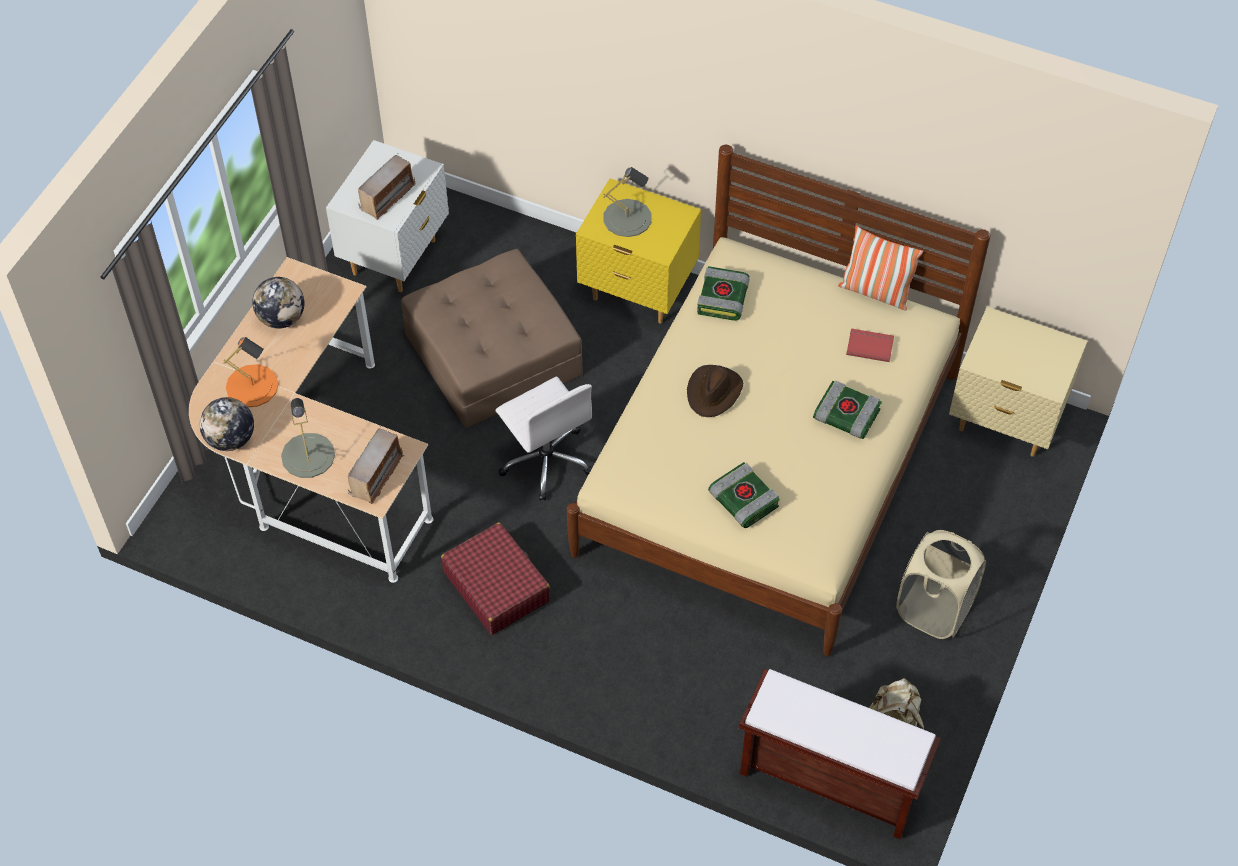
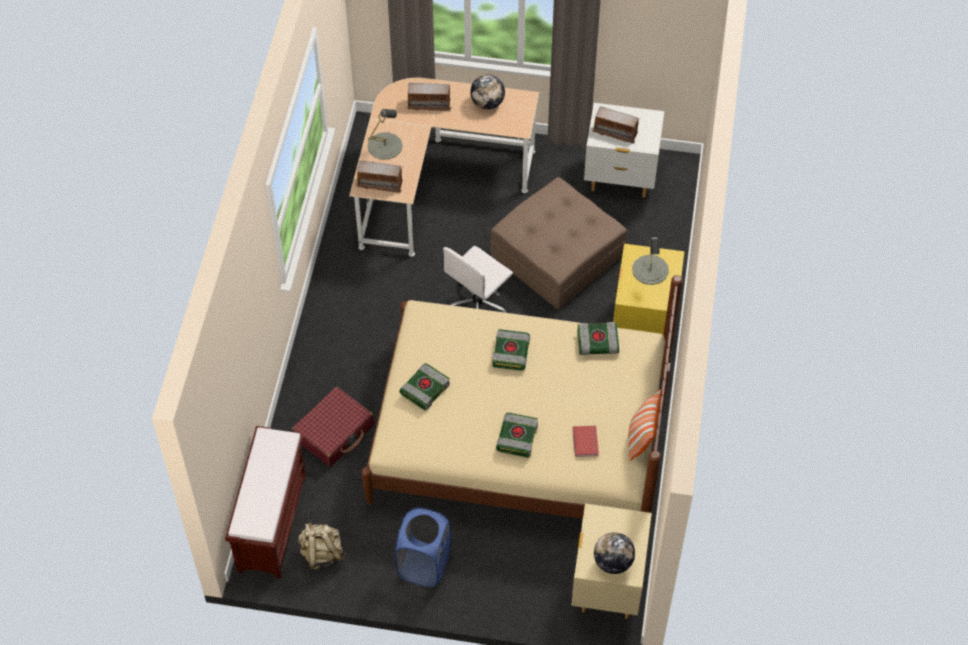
camera: 75 degrees right, 0 degrees up
(231, 439) = (385, 105): globe -> globe (613, 562)
(252, 386) = (429, 104): orange table lamp -> radio
(496, 586) = (371, 303): red suitcase -> red suitcase (334, 432)
(714, 392) = (511, 354): brown hat -> book
(933, 610) = (424, 564): beige laundry basket -> blue laundry basket

